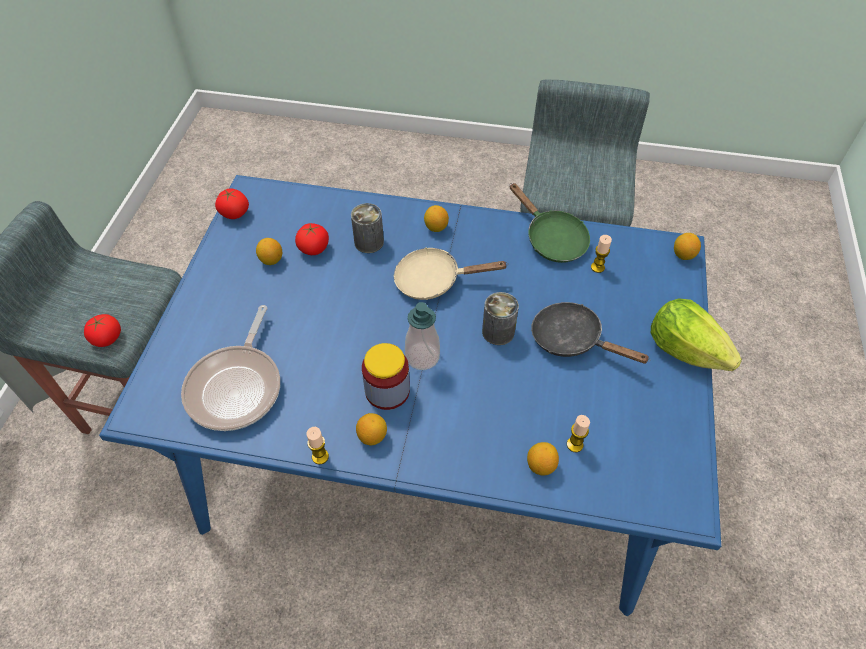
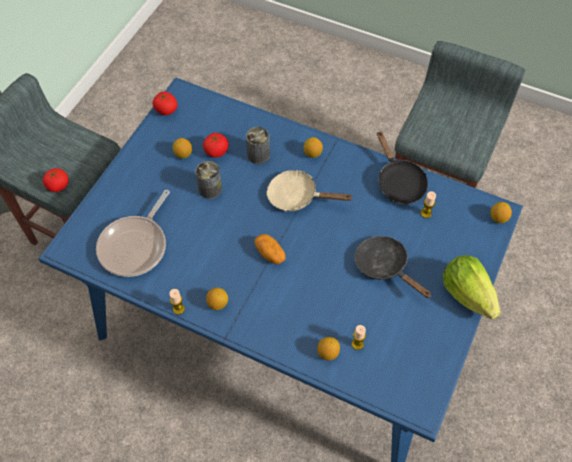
camera: 15 degrees right, 5 degrees up
(387, 390) = (238, 273): jar -> none
(422, 357) = (270, 254): soap dispenser -> potato
(498, 332) = (331, 247): can -> can (210, 189)
(551, 239) = (398, 182): green frying pan -> black frying pan

